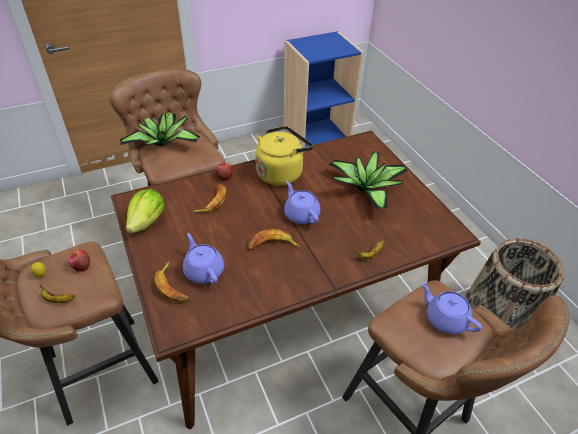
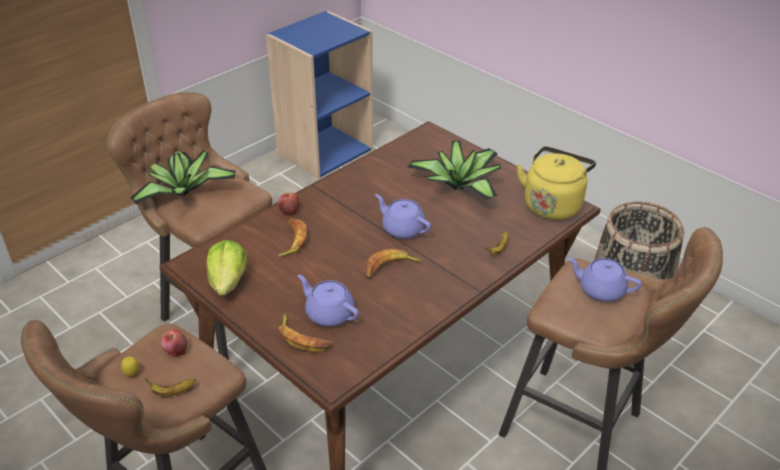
camera: 20 degrees left, 5 degrees down
(281, 173) = (353, 190): yellow kettle -> yellow kettle (553, 204)

